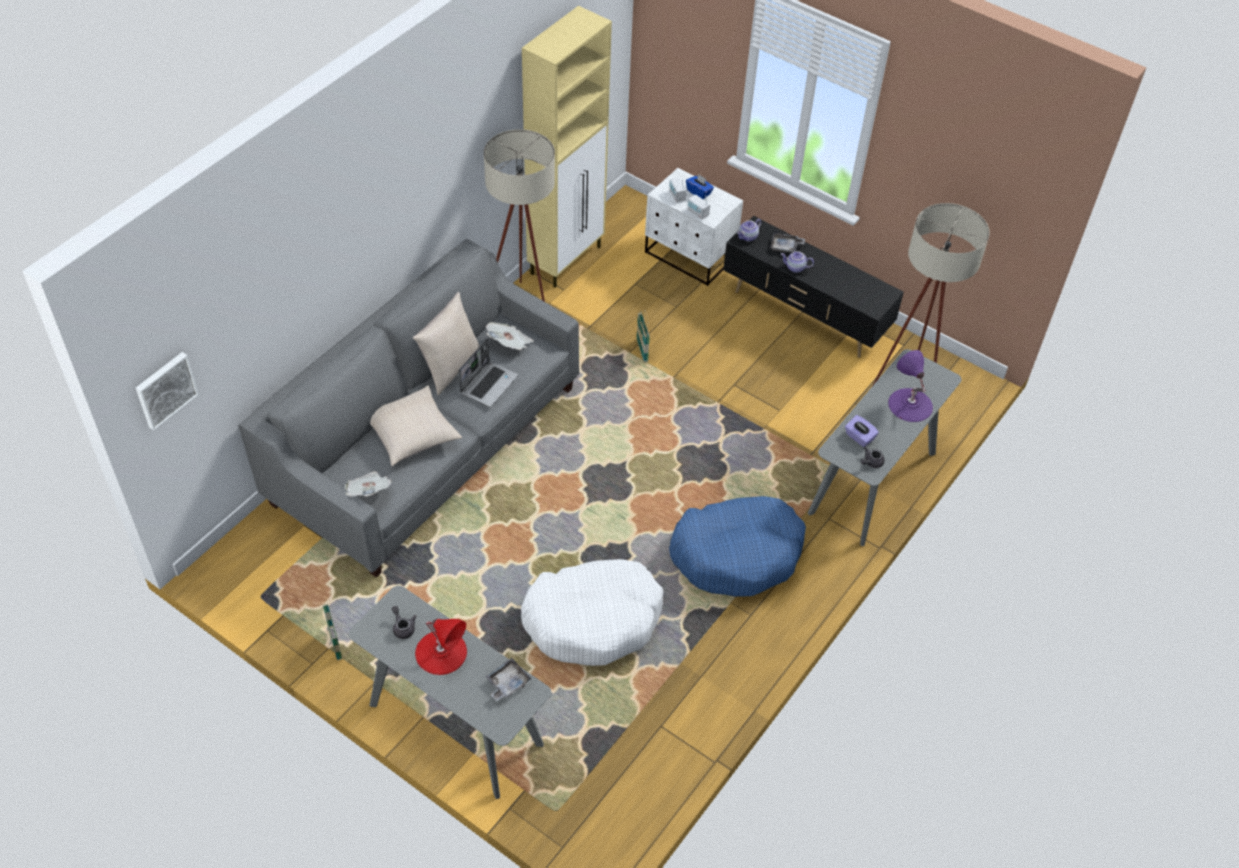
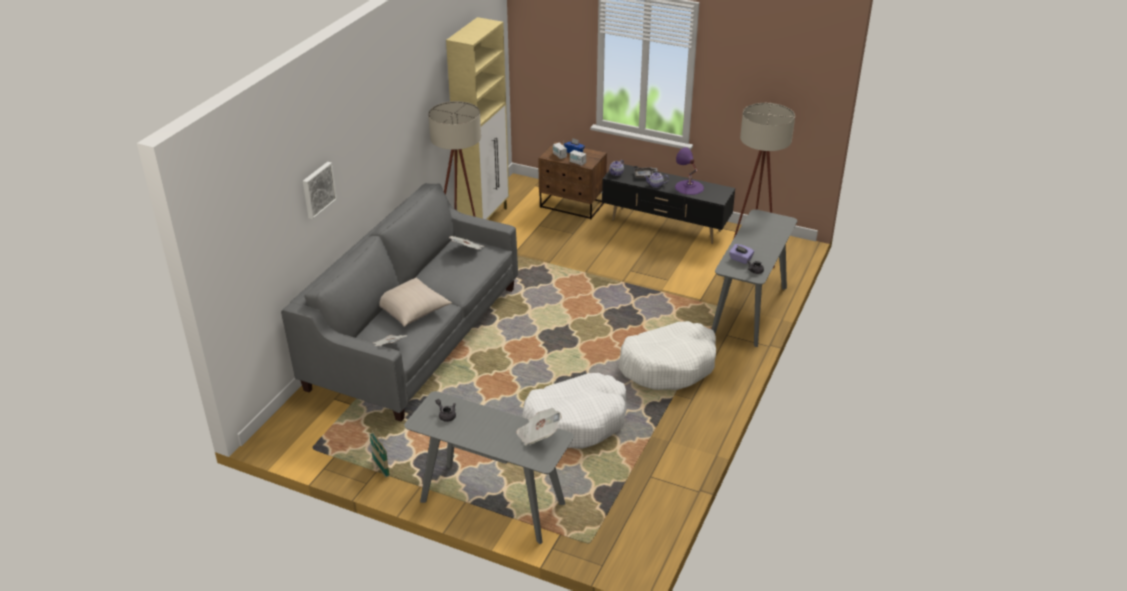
camera: 10 degrees left, 15 degrees down
(165, 389) = (233, 265): picture -> picture (318, 189)
(441, 652) = (481, 425): red table lamp -> none
(450, 367) = (428, 269): beige pillow -> none
(489, 384) = (460, 274): laptop -> none
(507, 683) = (538, 435): grey tray -> newspaper
(642, 350) = (557, 261): basket -> none
(689, 256) = (572, 205): white nightstand -> brown nightstand
(737, 554) = (668, 365): blue dog bed -> white dog bed
(910, 404) = (768, 237): purple table lamp -> purple table lamp (689, 187)

